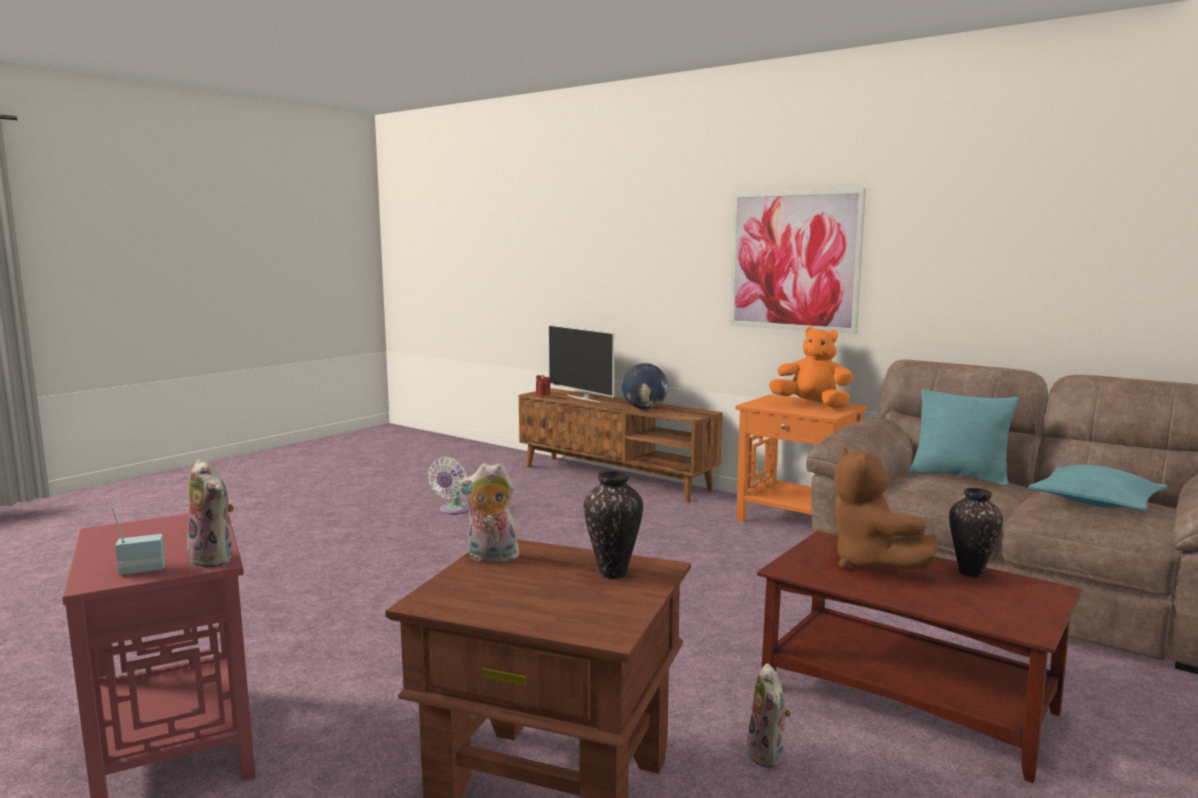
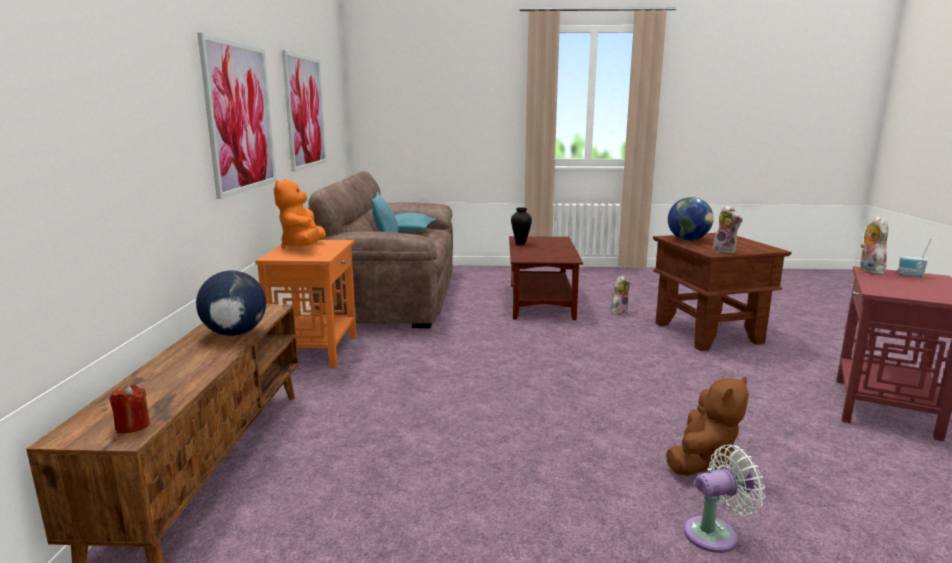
camera: 125 degrees left, 5 degrees up
(453, 510) = (464, 528): white fan -> white fan (715, 534)
(583, 398) = (164, 384): television -> none
(614, 573) = (688, 240): vase -> globe
(871, 563) = (538, 252): brown plush toy -> brown plush toy (702, 462)
(1012, 259) = (305, 112): none -> picture

